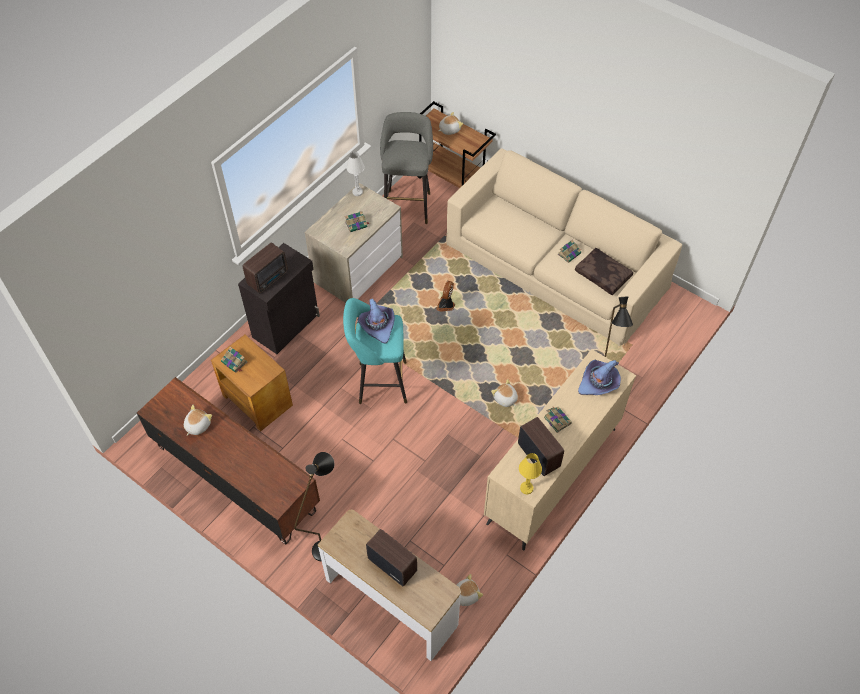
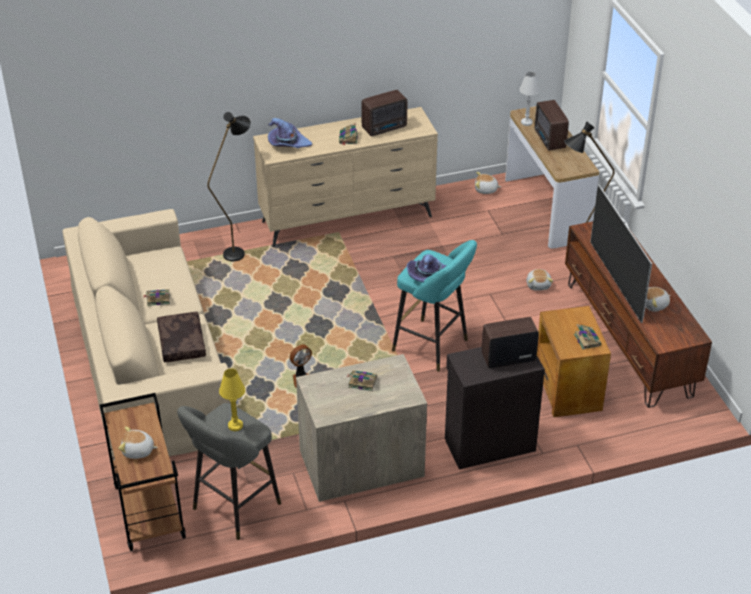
camera: 145 degrees left, 15 degrees down
(240, 434) = (616, 281): none -> television
(357, 192) = (328, 417): white table lamp -> white table lamp (526, 122)
(505, 399) = (329, 281): plush toy -> plush toy (538, 285)
(526, 488) = (415, 116): yellow table lamp -> yellow table lamp (235, 426)
(538, 454) = (385, 128): radio -> radio turned 120 degrees counterclockwise
(603, 275) = (151, 268): brown pillow -> brown pillow (180, 342)

